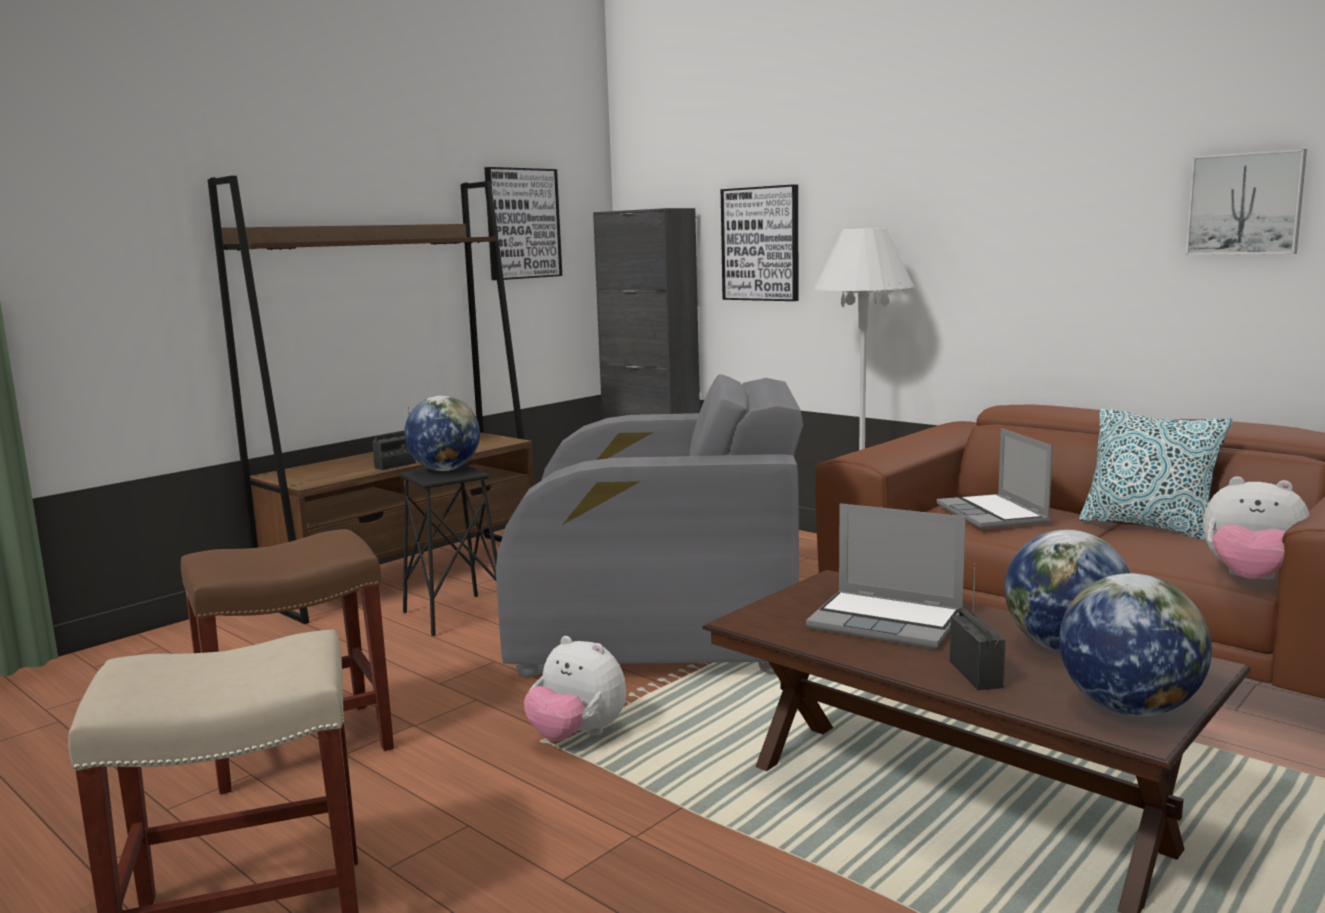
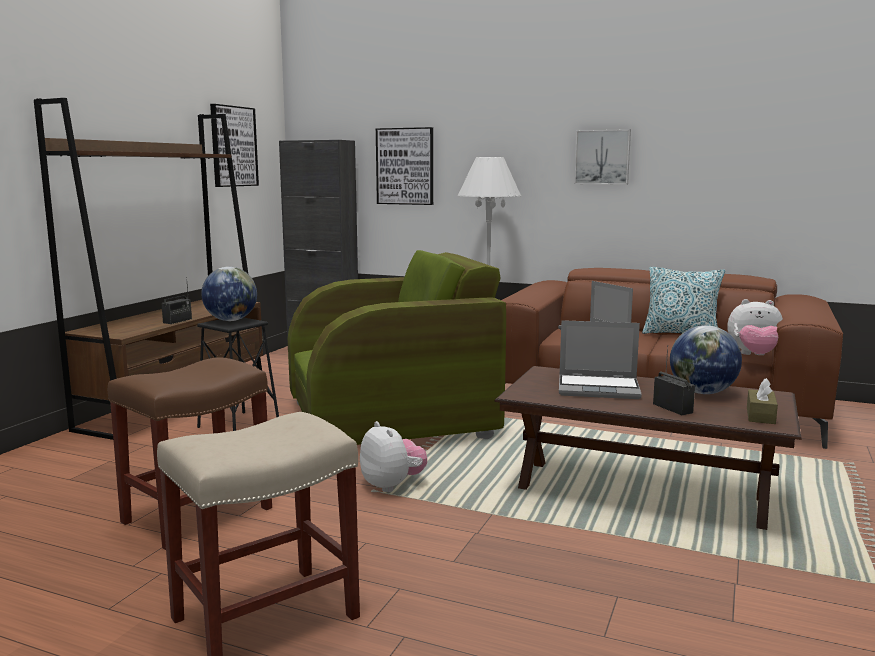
camera: 20 degrees left, 0 degrees up
(577, 736) = (392, 485): plush toy -> plush toy turned 135 degrees counterclockwise
(661, 627) = (392, 420): grey armchair -> green armchair
(1128, 708) = (760, 415): globe -> brown tissue box
(1245, 204) = (716, 149): picture -> picture (602, 157)

